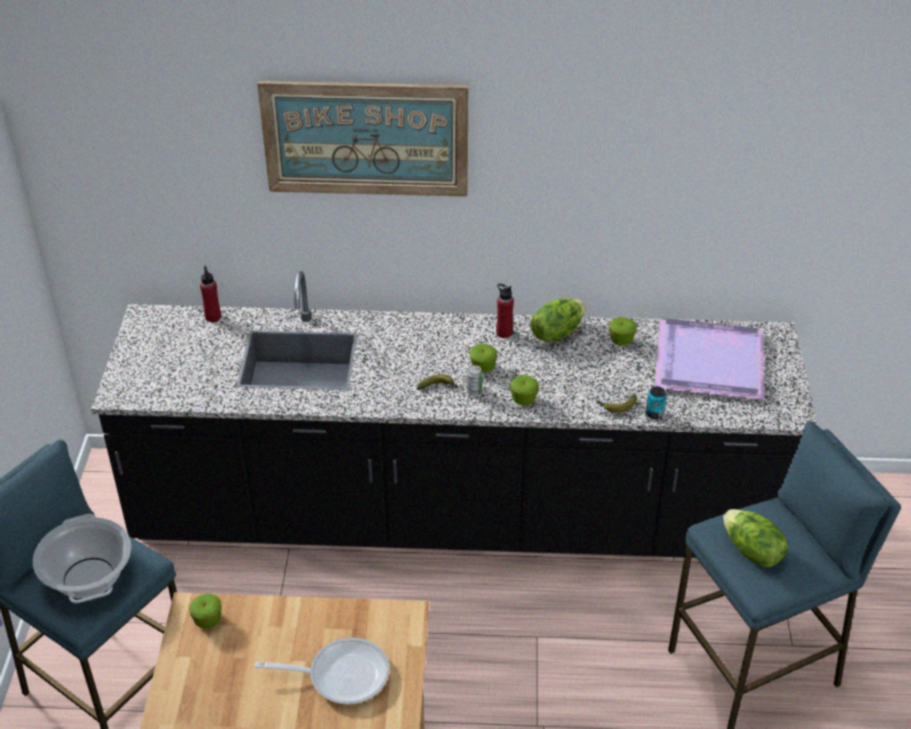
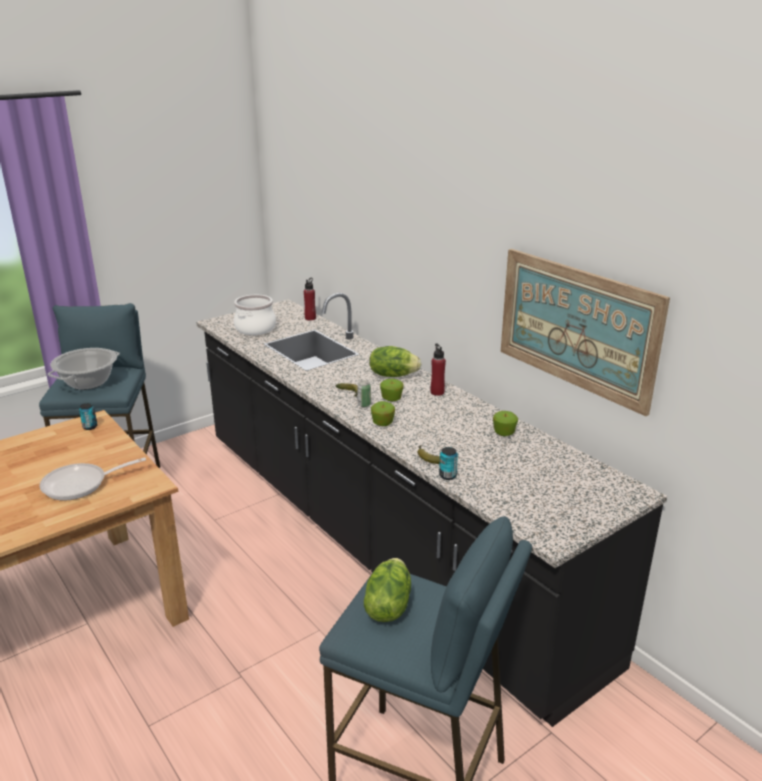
camera: 50 degrees right, 15 degrees down
(185, 372) = (256, 329): none -> cooking pot
(208, 620) = (90, 427): apple -> can
(341, 675) = (81, 485): frying pan -> frying pan turned 105 degrees clockwise
(365, 138) = (393, 199): picture -> picture (576, 327)
(556, 332) = (469, 408): lettuce -> lettuce (393, 375)
(711, 361) = (548, 476): purple tray -> none

